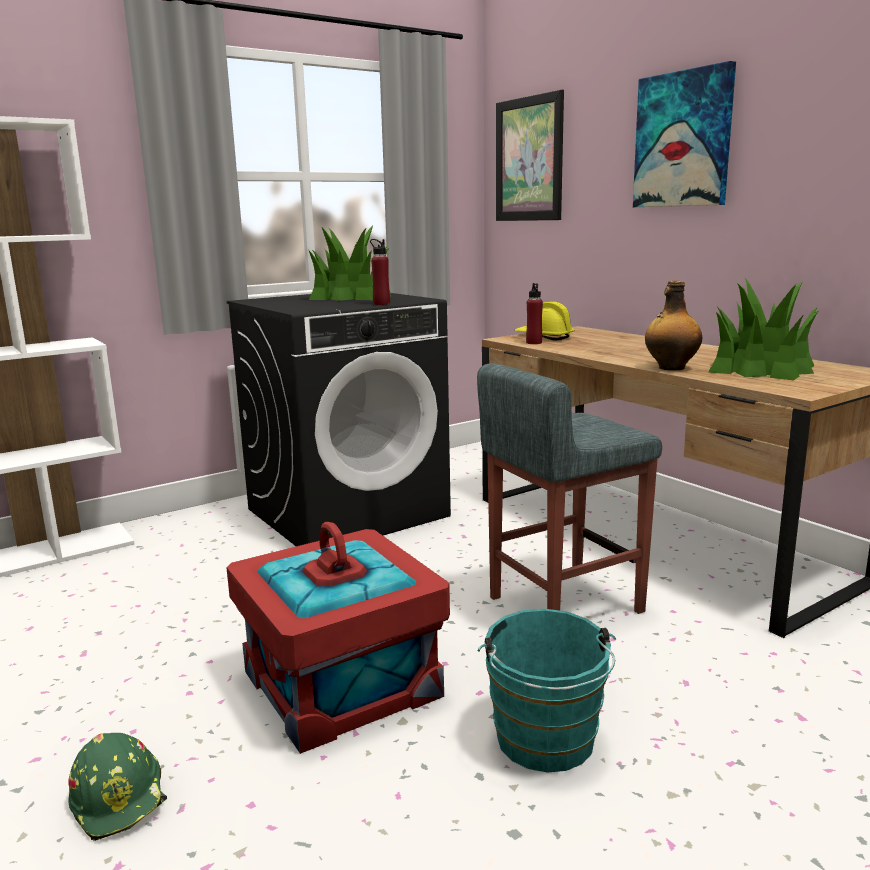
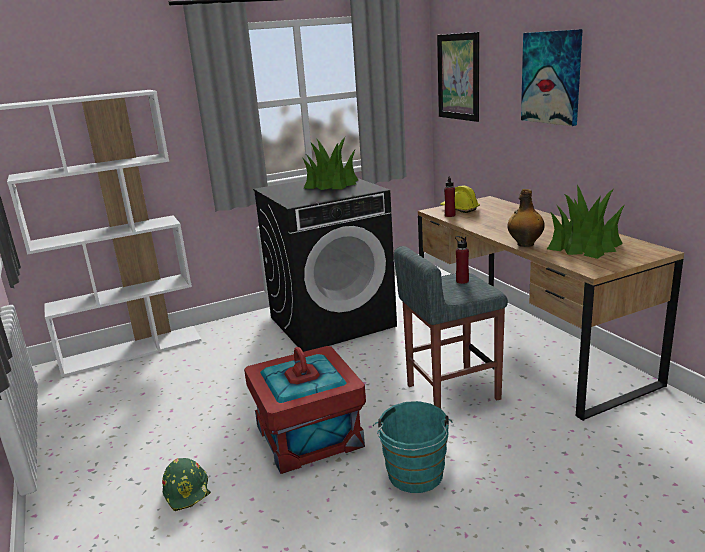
camera: 10 degrees right, 5 degrees up
(381, 304) = (346, 195): red bottle -> red bottle (462, 281)

